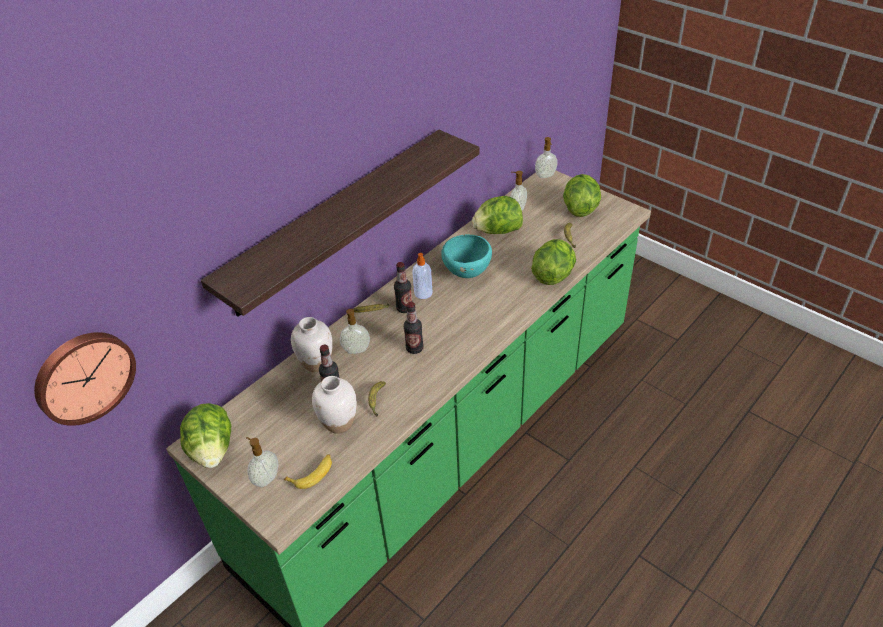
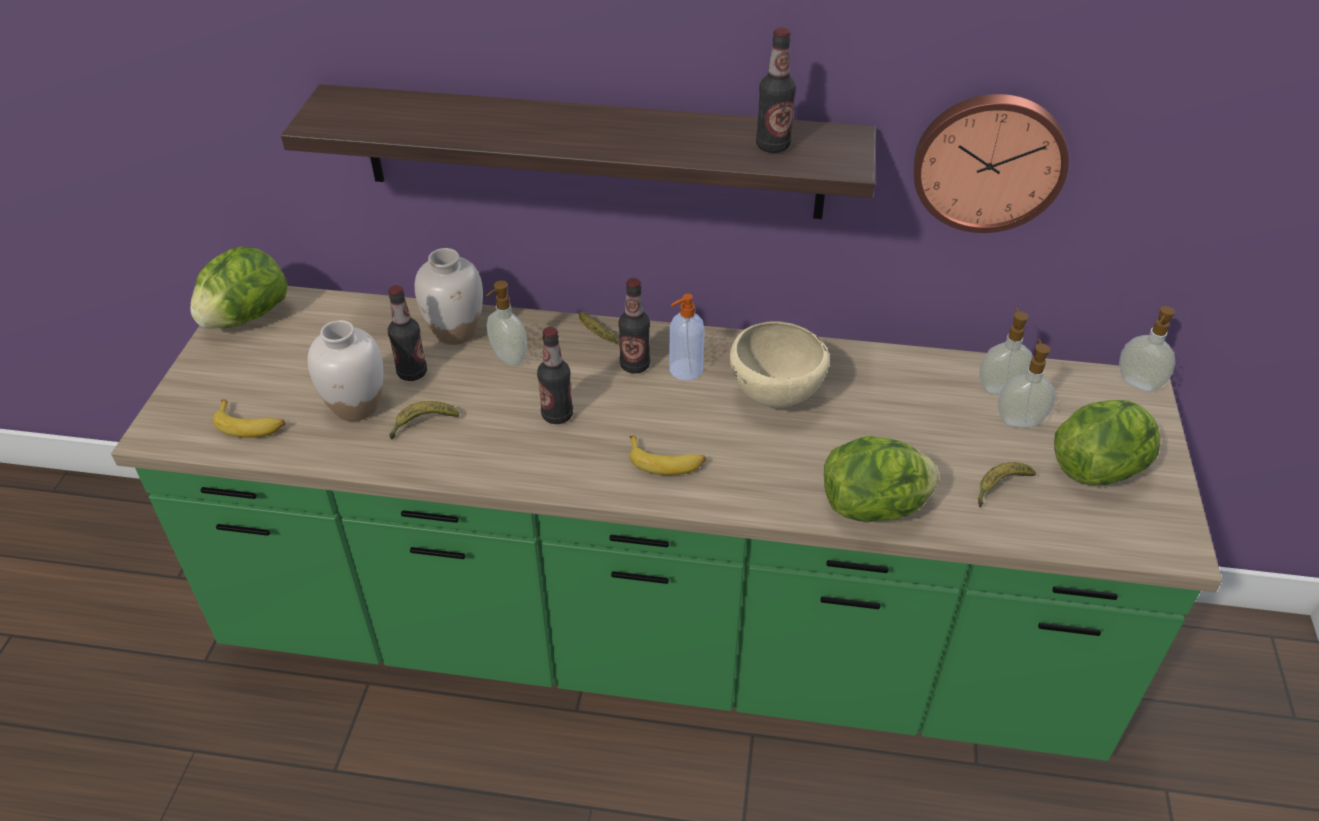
camera: 55 degrees right, 0 degrees up
(84, 376) = (131, 100): wall clock -> wall clock (989, 161)
(266, 478) = (221, 386): soap dispenser -> soap dispenser (1019, 420)
(426, 159) = (773, 146): none -> bottle
(467, 273) = (776, 398): turquoise bowl -> beige bowl
(476, 324) = (666, 461): none -> banana
(498, 231) = (917, 388): lettuce -> none

